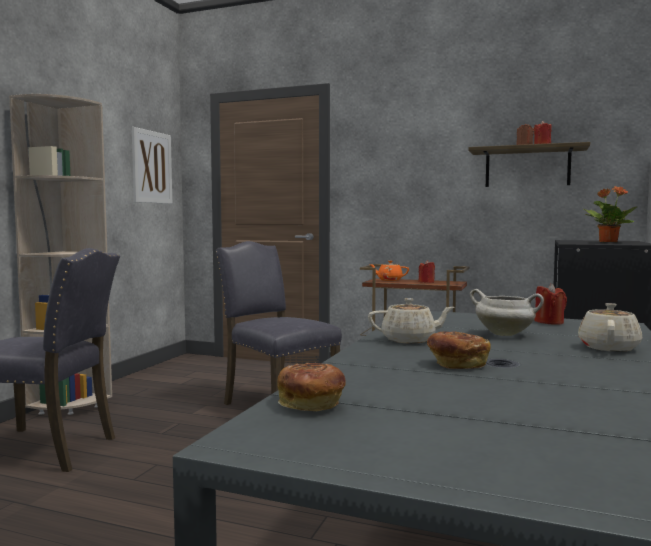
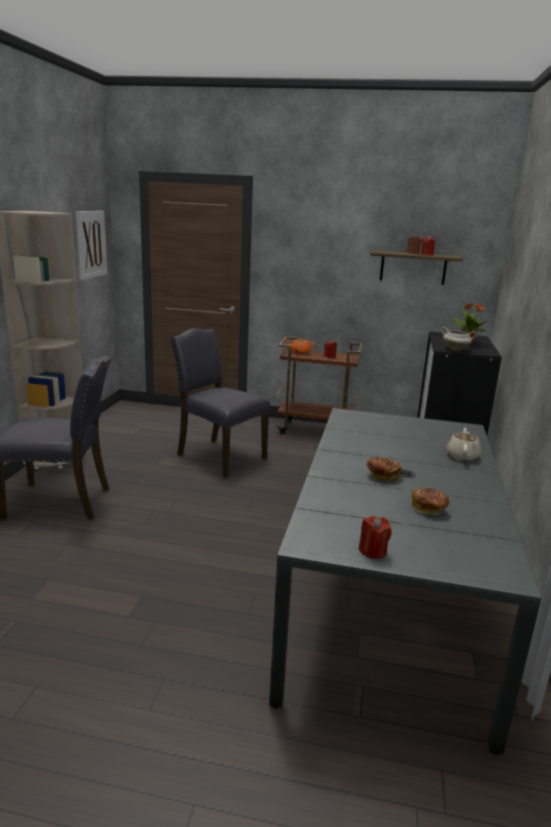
camera: 10 degrees left, 15 degrees up
(311, 404) = (320, 515): bread -> bread (428, 509)
(410, 340) = (348, 450): beige teapot -> none
(505, 334) = (403, 441): white cooking pot -> white cooking pot (456, 349)
(549, 322) = (427, 425): red candle -> red candle (373, 551)

